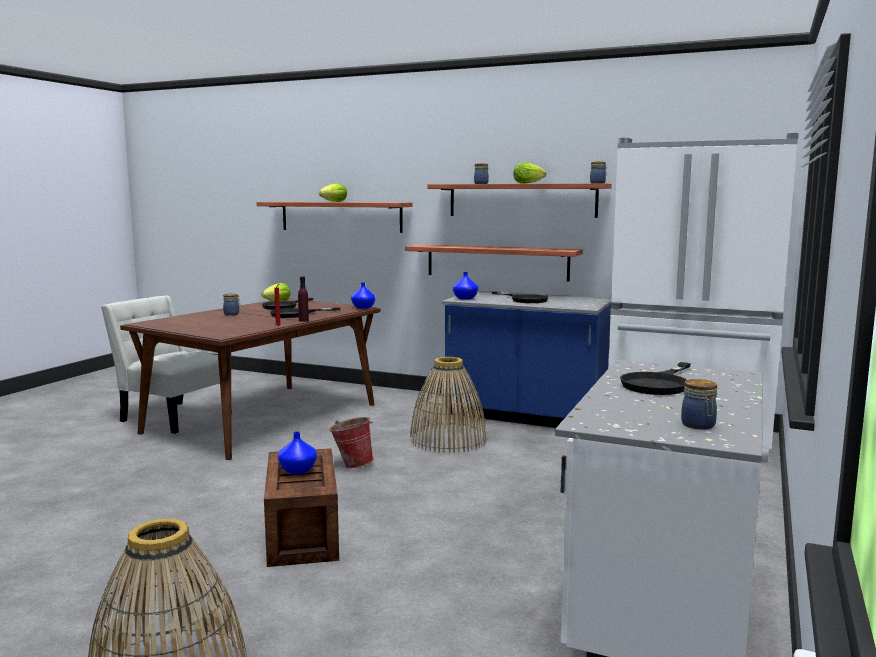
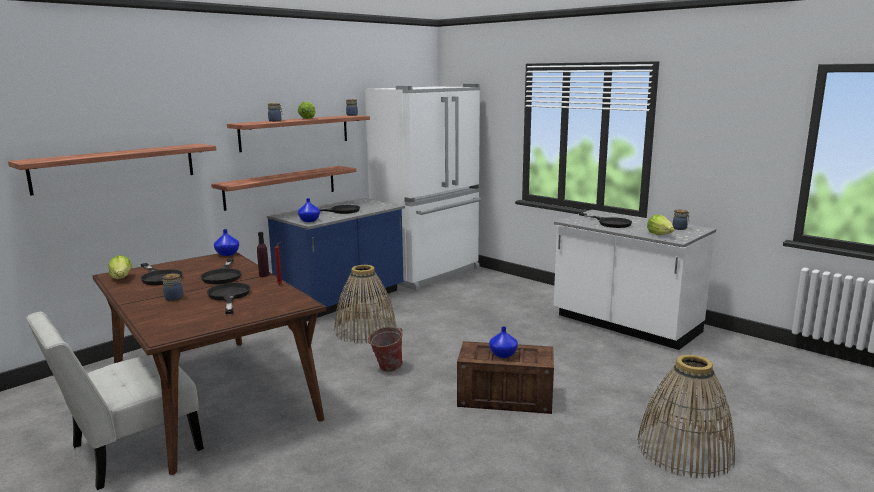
camera: 70 degrees left, 5 degrees up
(239, 321) = (229, 296): none -> black frying pan
(334, 201) = (121, 152): lettuce -> lettuce (659, 235)

